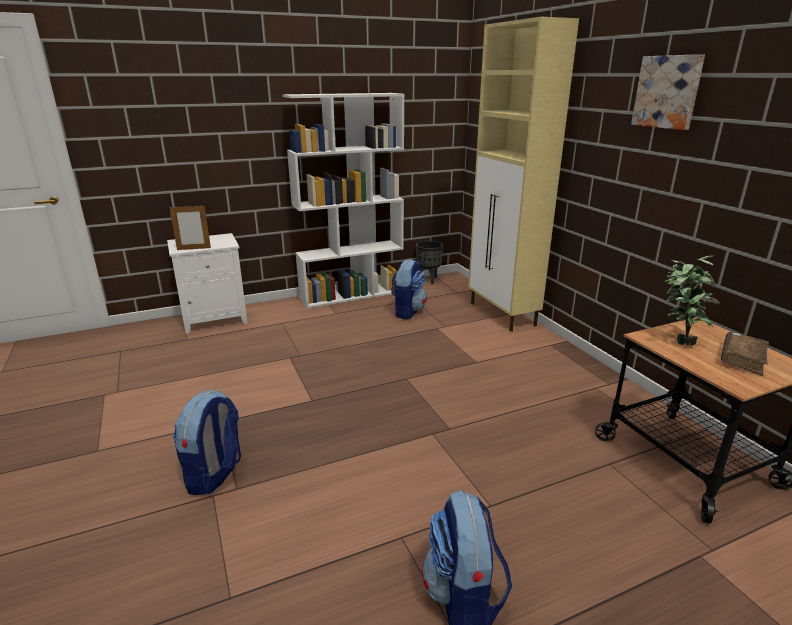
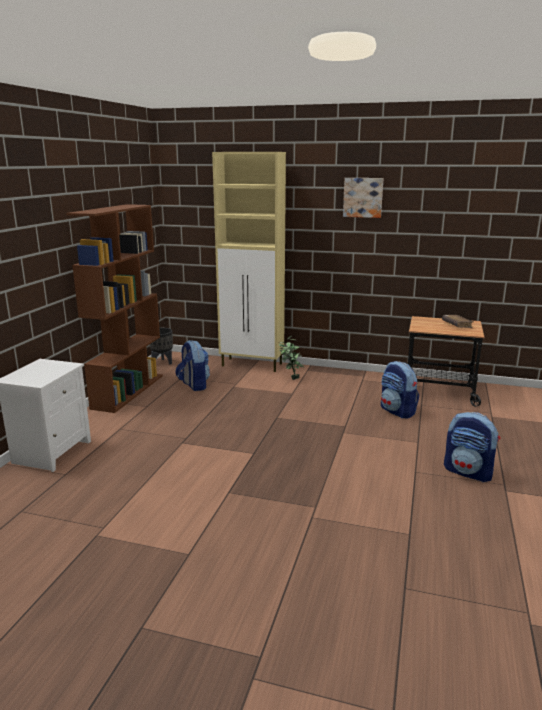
camera: 50 degrees left, 5 degrees down
(194, 249) = (50, 377): picture frame -> none
(215, 474) = (290, 510): backpack -> backpack (397, 411)
(352, 294) = (128, 391): white bookcase -> brown bookcase
(678, 339) = (427, 326): potted plant -> potted plant (290, 378)

